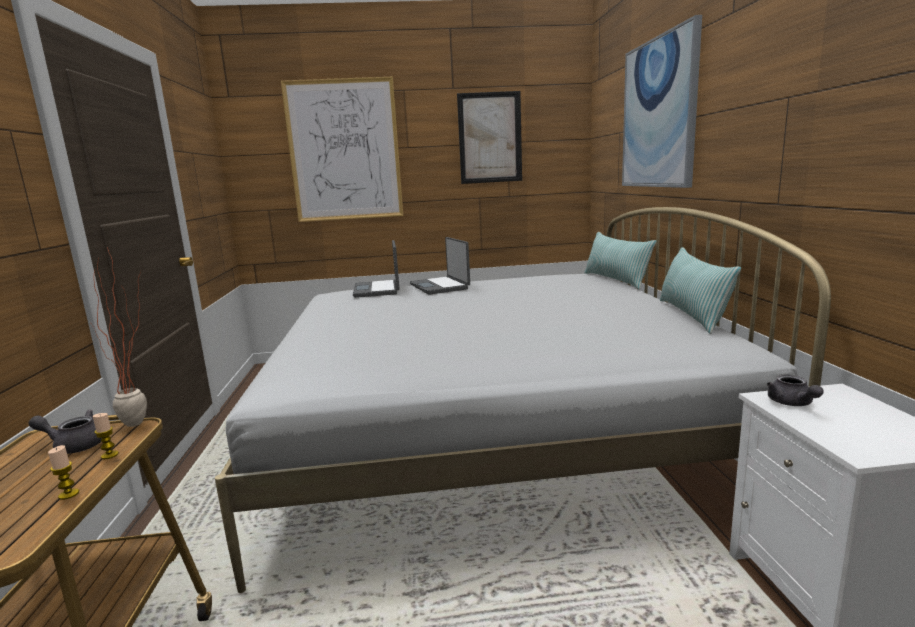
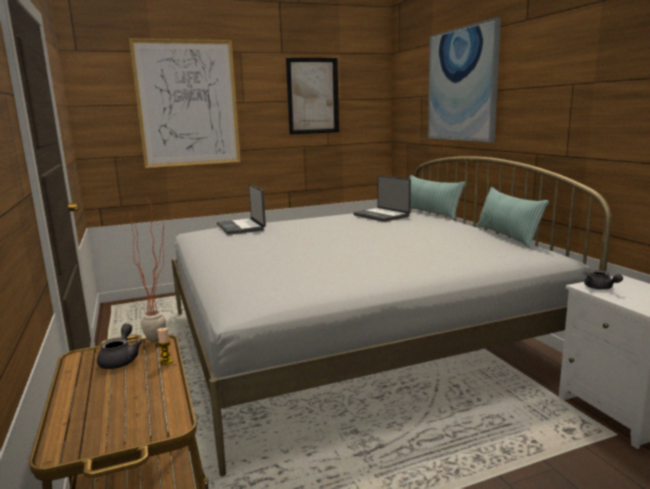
camera: 15 degrees left, 0 degrees up
(68, 494) = (170, 388): candle -> none
(74, 445) = (121, 359): grey teapot -> grey teapot turned 105 degrees clockwise
(440, 286) = (295, 223): laptop -> laptop (382, 215)

